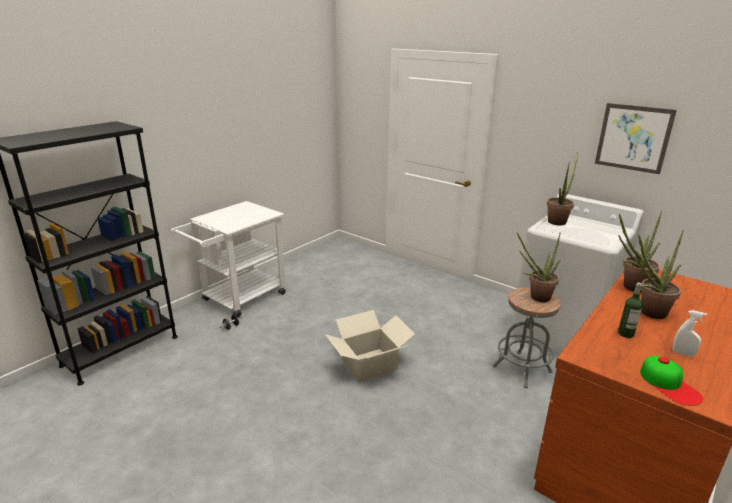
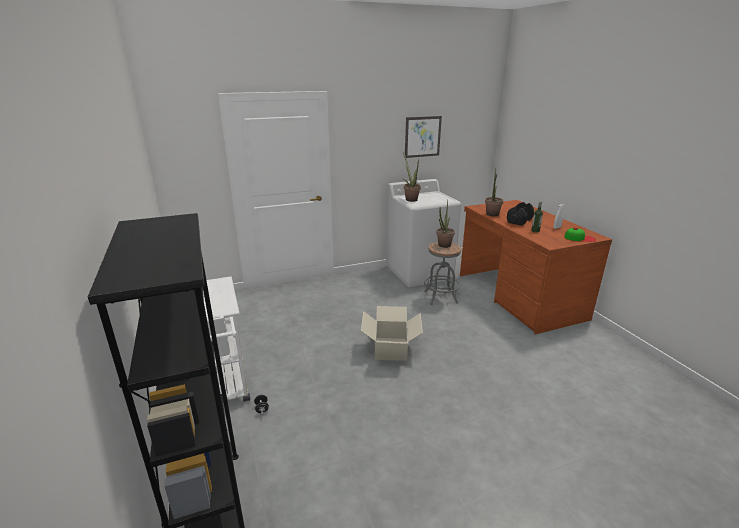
camera: 60 degrees left, 0 degrees up
(648, 313) = (519, 221): potted plant -> black dumbbell

